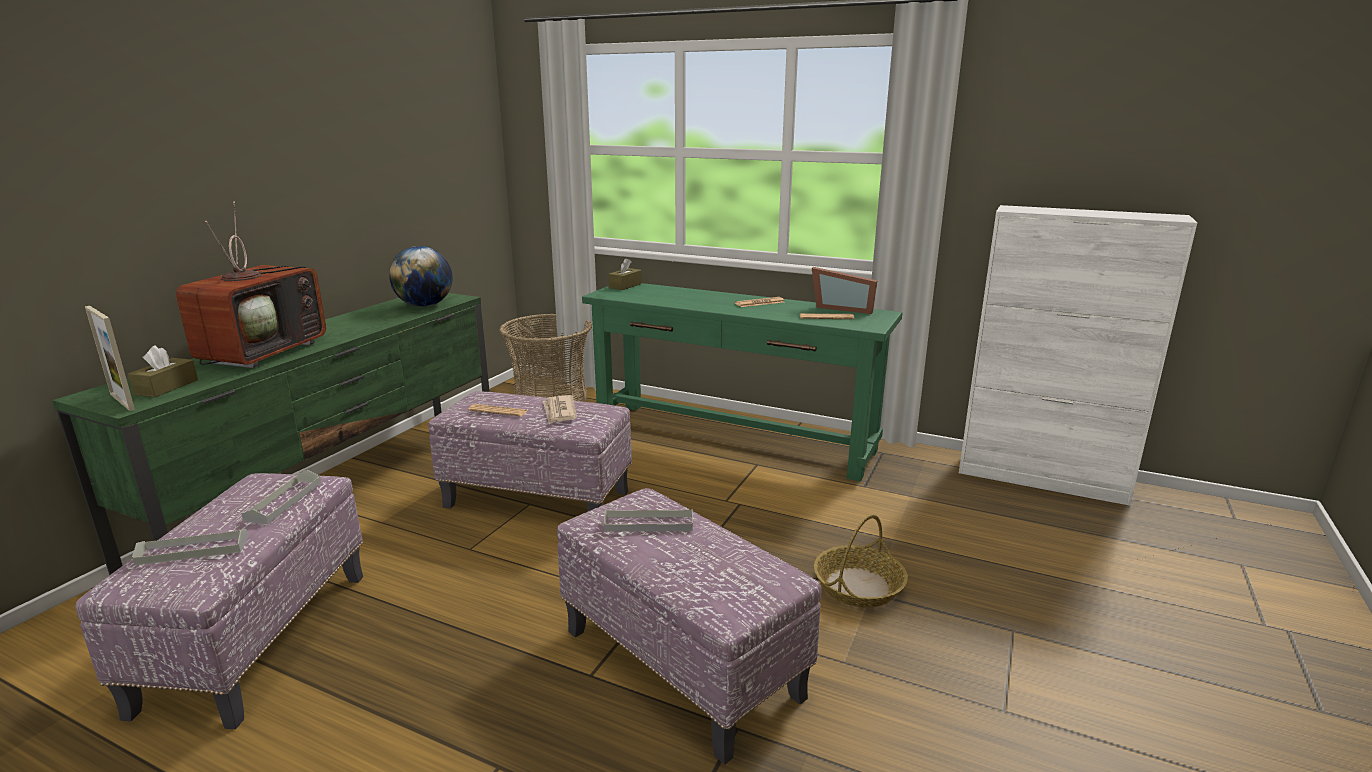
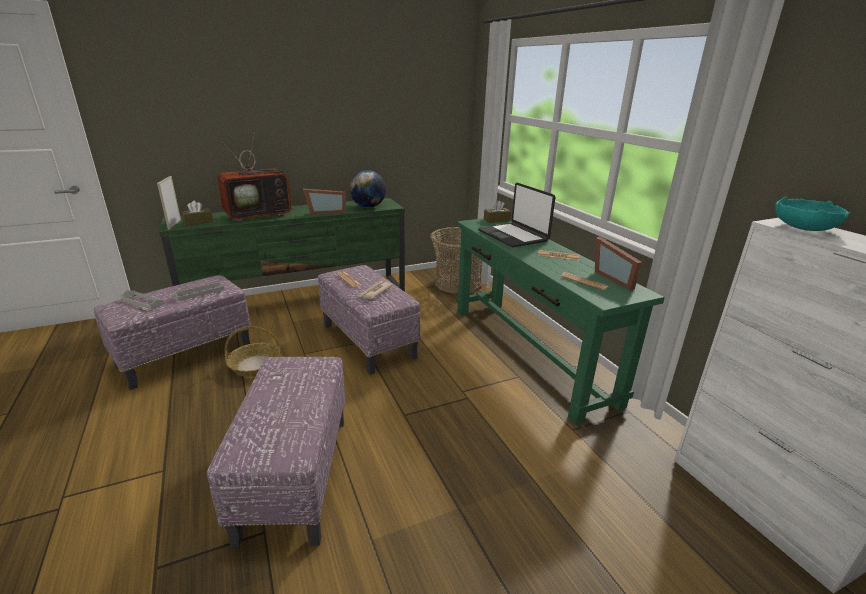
camera: 40 degrees right, 5 degrees up
(373, 324) = (326, 212): none -> picture frame
(648, 524) = (293, 379): grey tray -> none
(678, 296) = (513, 236): none -> laptop
(858, 587) = (457, 498): basket -> basket (255, 365)
(1031, 210) = (804, 228): none -> turquoise bowl

